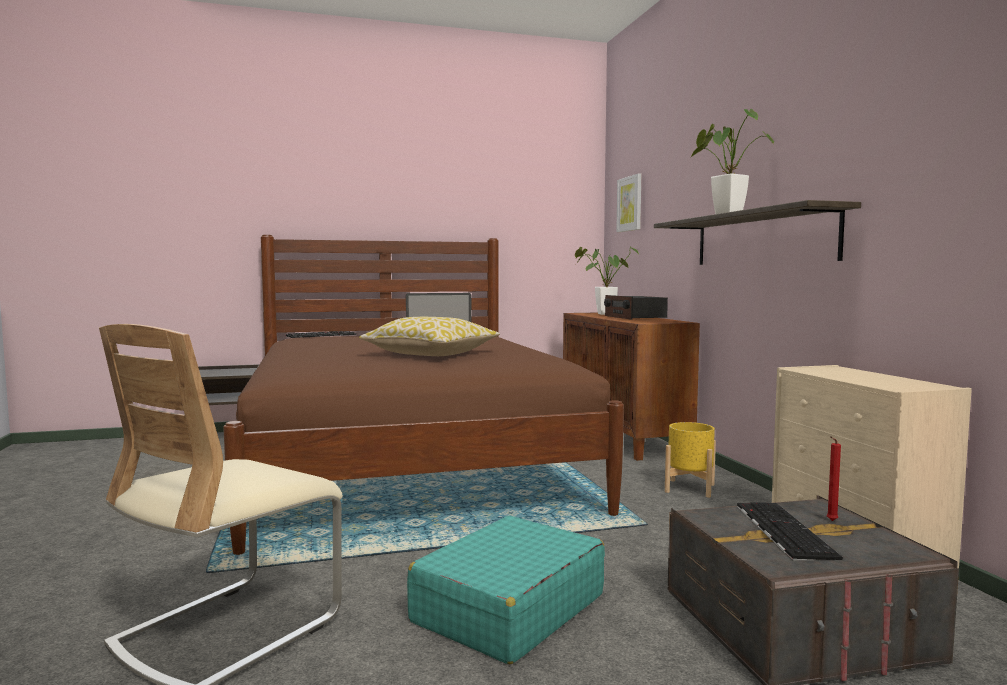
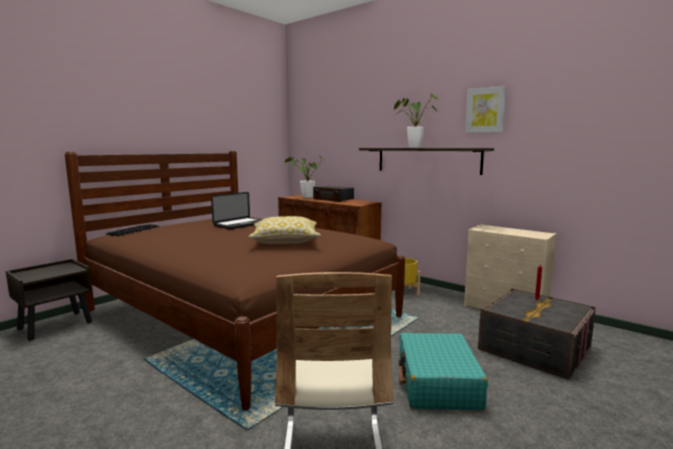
camera: 35 degrees left, 5 degrees up
(630, 204) = (314, 130): picture -> picture (485, 110)
(781, 530) = (532, 309): keyboard -> none

